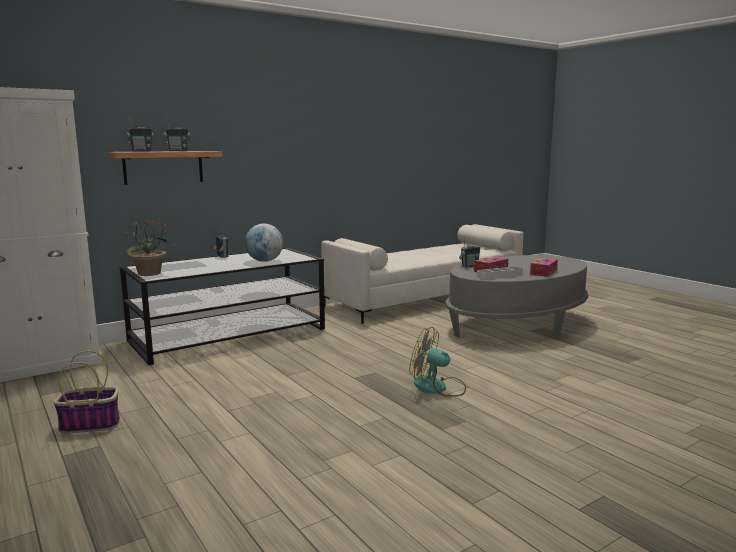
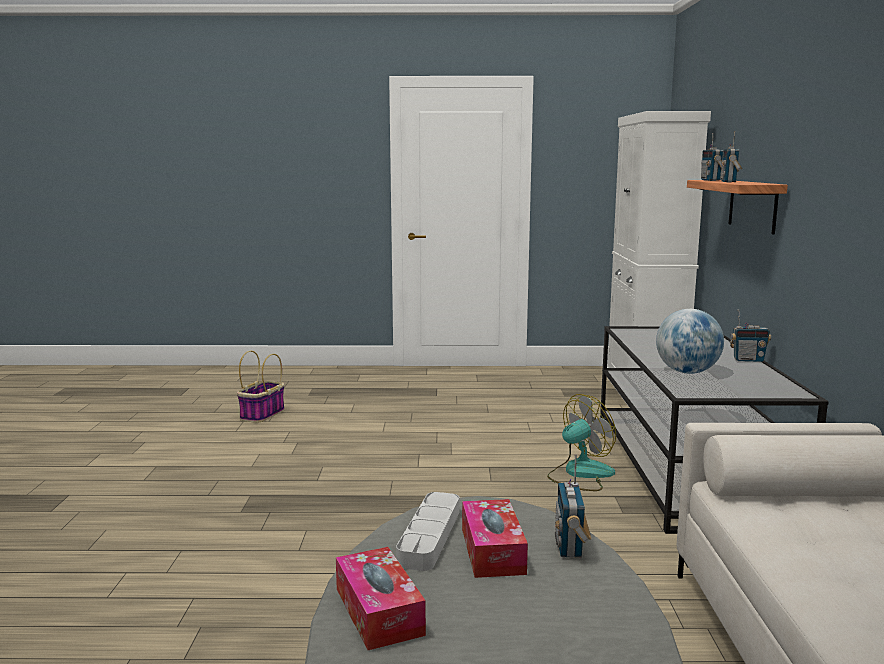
camera: 125 degrees right, 0 degrees up
(91, 425) = (476, 396): basket -> basket (262, 415)
(150, 273) = (647, 330): potted plant -> none
(437, 387) = (330, 530): fan -> fan (580, 474)

